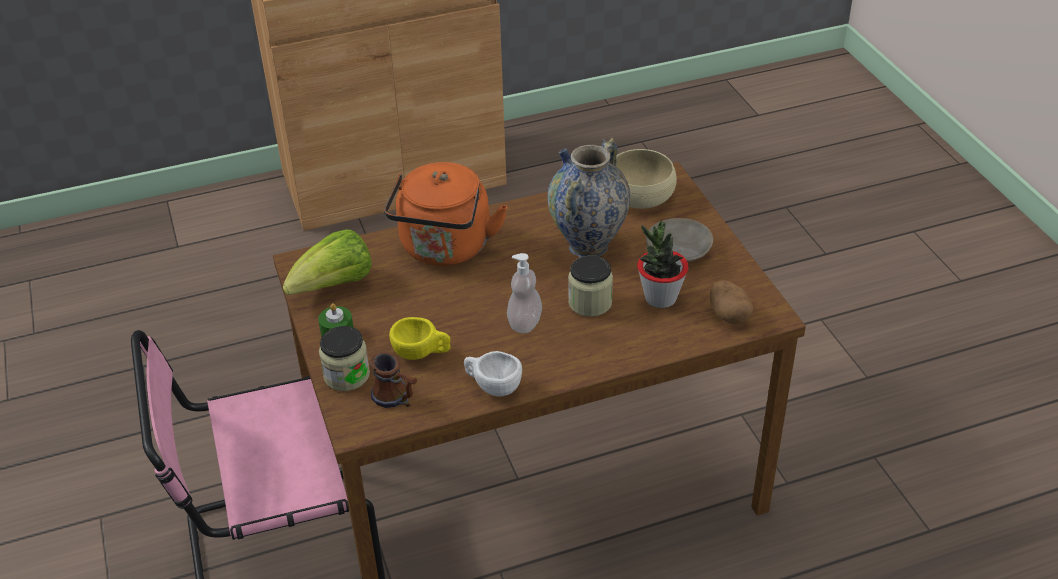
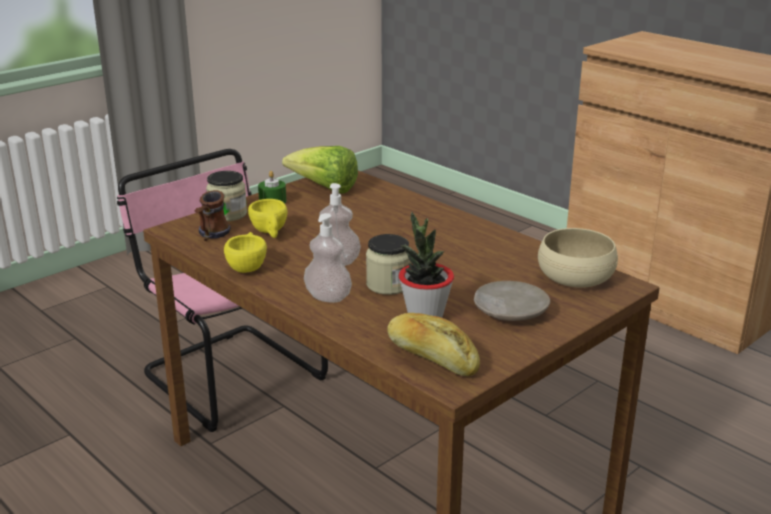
camera: 65 degrees right, 15 degrees down
(445, 249) = (405, 214): orange kettle -> none
(492, 386) = (248, 266): white cup -> yellow cup
(588, 246) = (470, 268): vase -> none
(592, 346) = (328, 297): none -> soap dispenser
(729, 314) = (431, 357): potato -> bread

